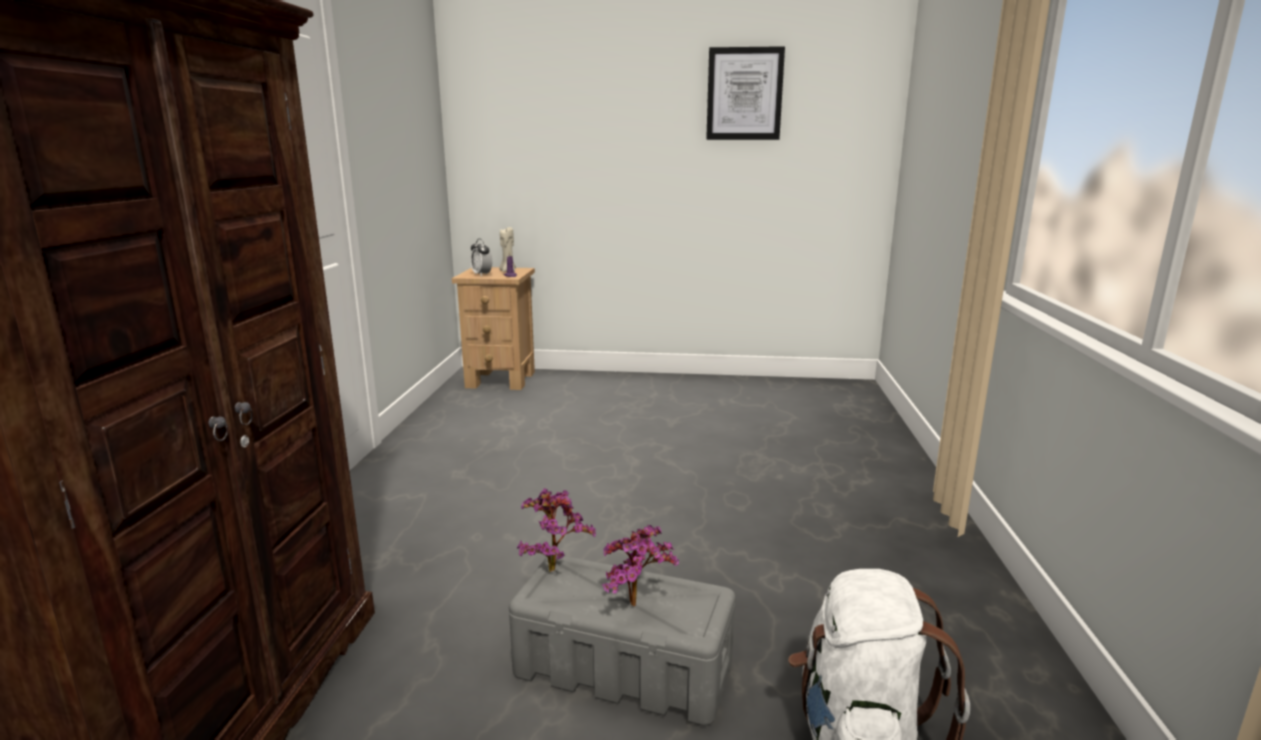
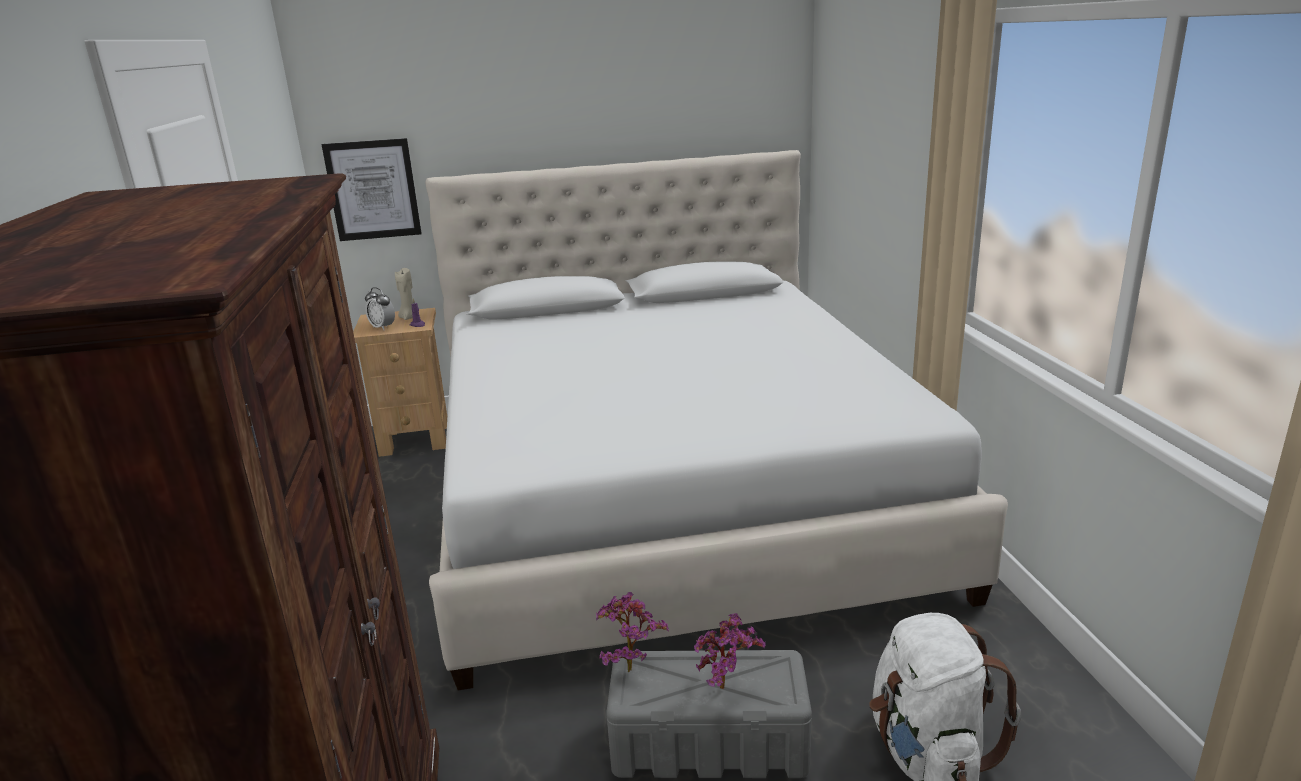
camera: 15 degrees left, 5 degrees up
(697, 449) = (669, 491): none -> white bed
(744, 94) = (649, 98): picture -> picture (373, 190)

